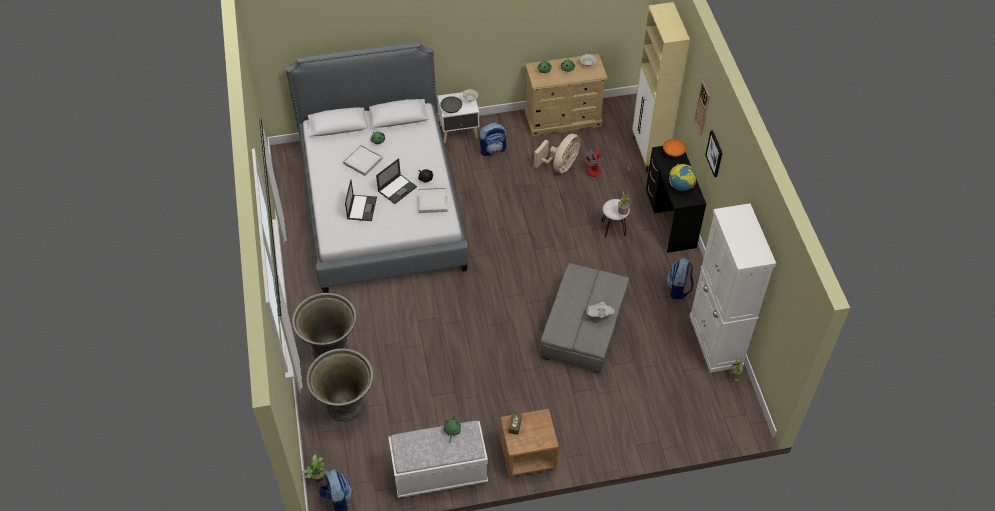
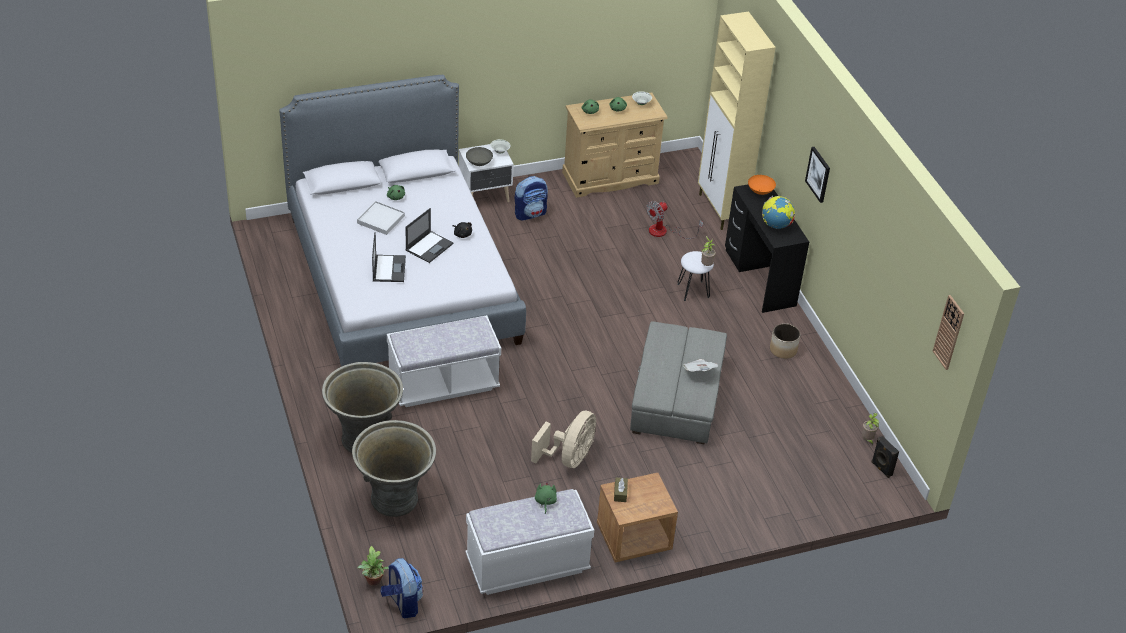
camera: 10 degrees left, 10 degrees down
(399, 304) = (443, 384): none -> white bench
(433, 201) = (476, 258): white tray -> none
(560, 166) = (616, 227): beige fan -> beige fan (569, 458)
(678, 289) = (783, 350): backpack -> planter
(702, 108) = (797, 125): wall clock -> wall clock (949, 332)
(715, 341) = (838, 402): white cabinet -> none
(741, 405) = (881, 469): none -> black speaker

